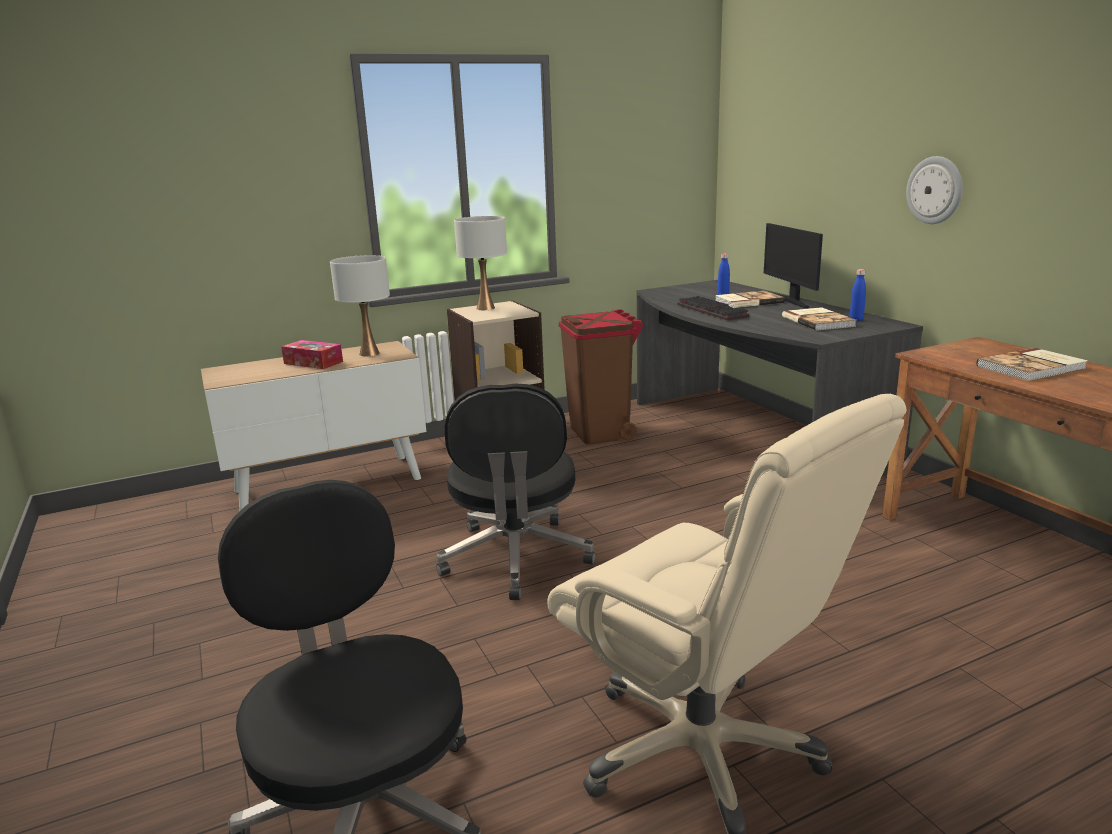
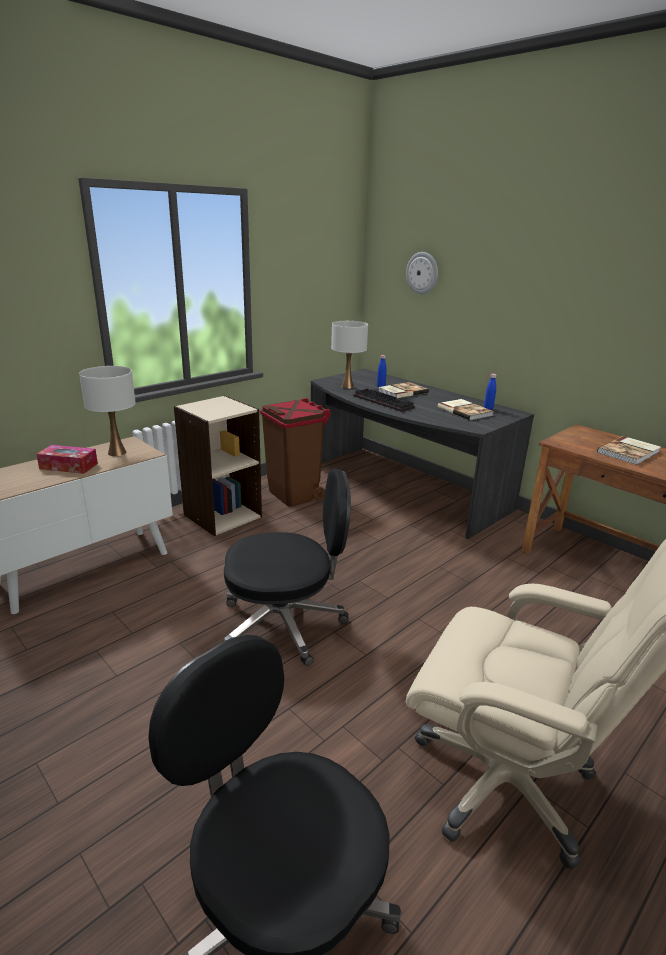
camera: 20 degrees left, 5 degrees up
(485, 308) = (208, 405): white table lamp -> white table lamp (347, 386)
(516, 558) = (285, 623): black office chair -> black office chair turned 75 degrees counterclockwise
(790, 300) = (431, 390): monitor -> none
(935, 190) = (547, 320): wall clock -> wall clock (422, 273)

